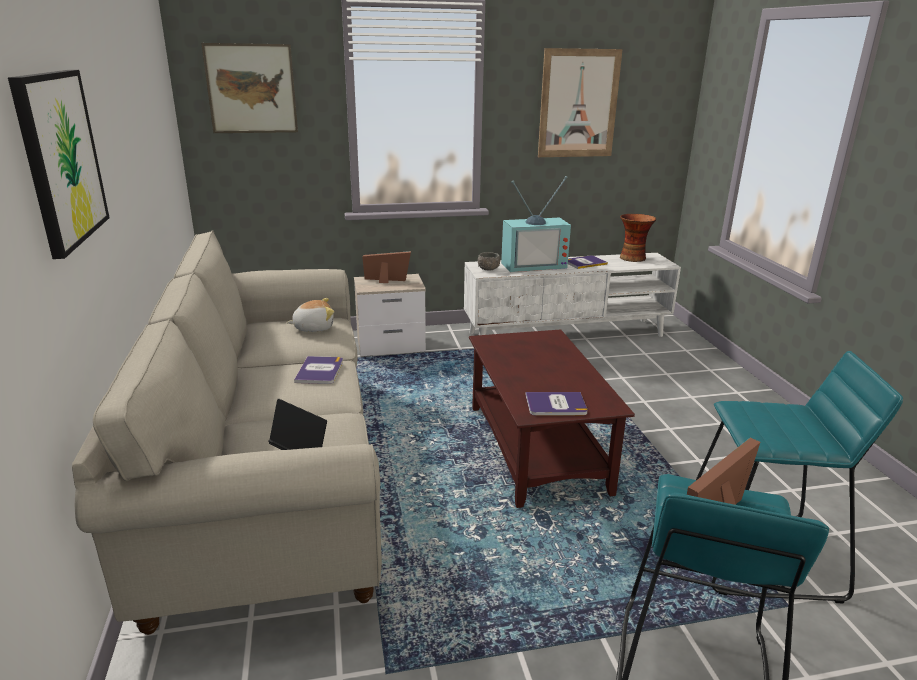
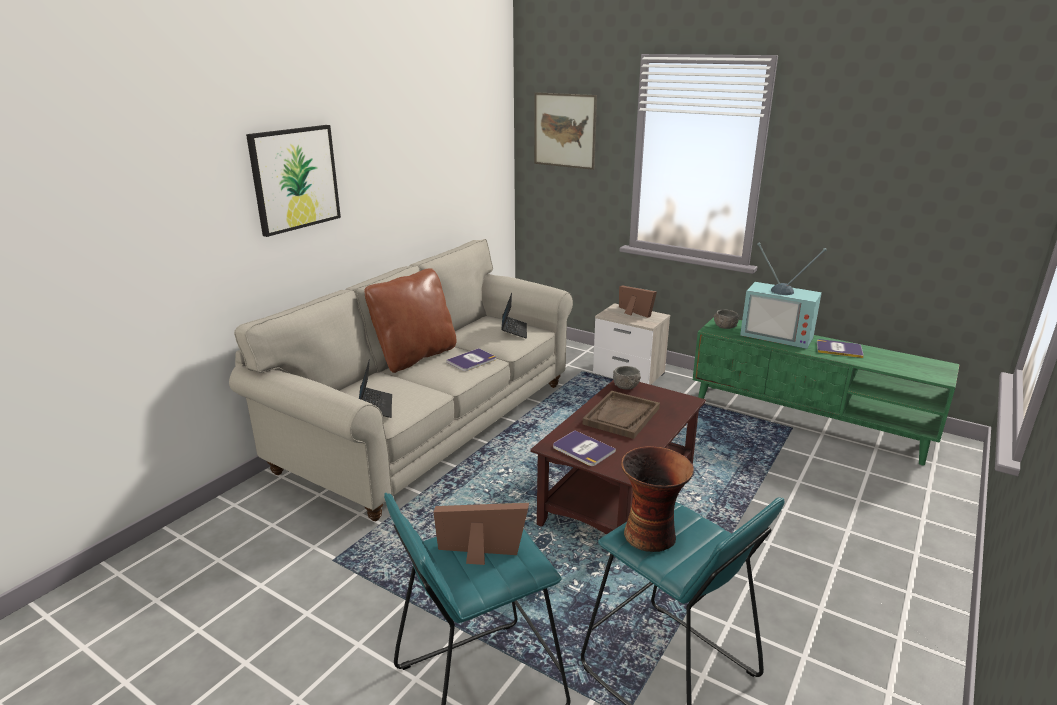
camera: 45 degrees right, 0 degrees up
(245, 390) = (415, 356): none -> brown pillow
(313, 327) = (514, 331): plush toy -> laptop
(491, 341) = (626, 386): none -> grey bowl
(533, 366) = (621, 416): none -> brown tray
(566, 334) = (808, 422): white tv stand -> green tv stand
(578, 104) = (879, 170): picture -> none
(632, 258) = (910, 360): vase -> vase (651, 534)

